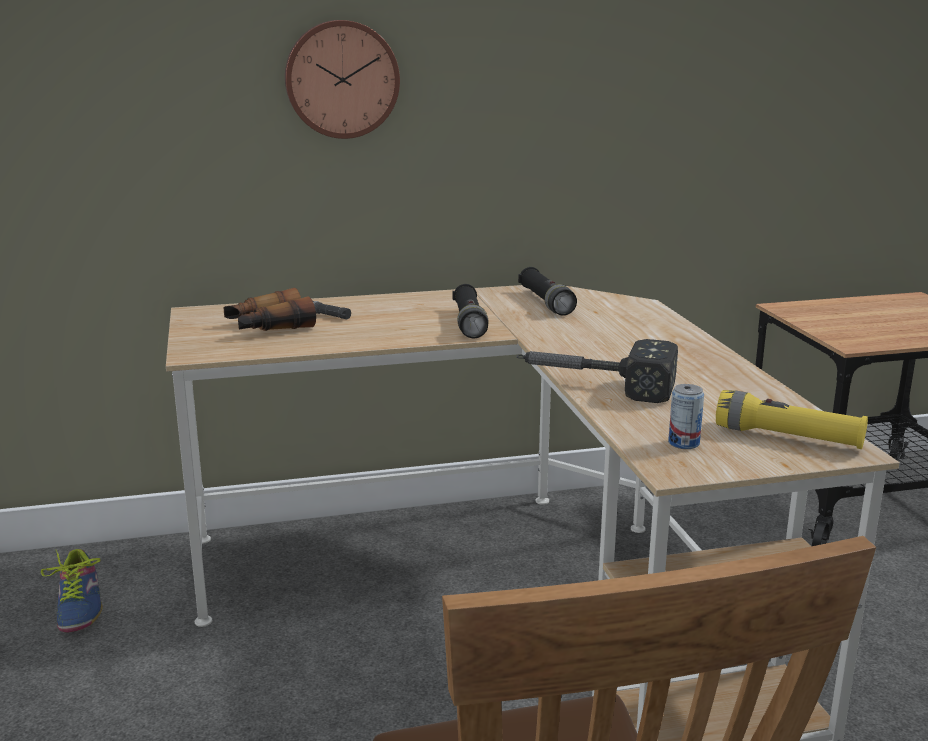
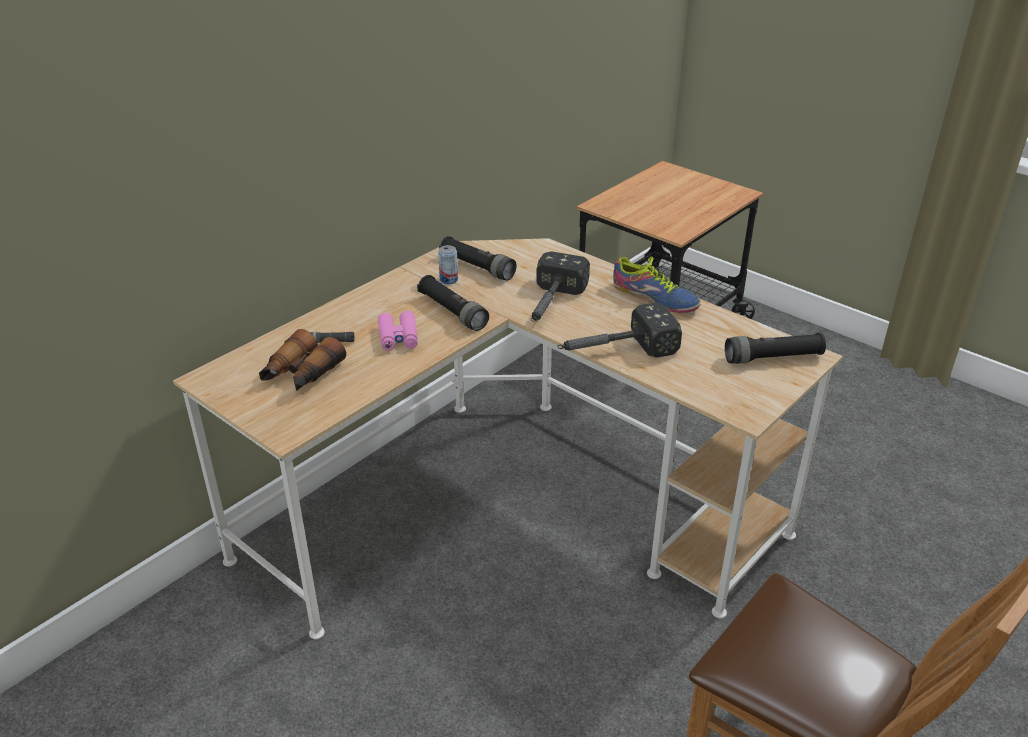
camera: 35 degrees left, 15 degrees up
(79, 605) = (193, 672): shoe -> shoe (655, 297)
(341, 79) = (281, 120): wall clock -> none
(390, 326) = (398, 337): none -> pink binoculars
(577, 340) = (550, 305): none -> hammer
(683, 443) = (727, 387): can -> can (448, 280)
(788, 438) = (773, 358): yellow flashlight -> black flashlight

